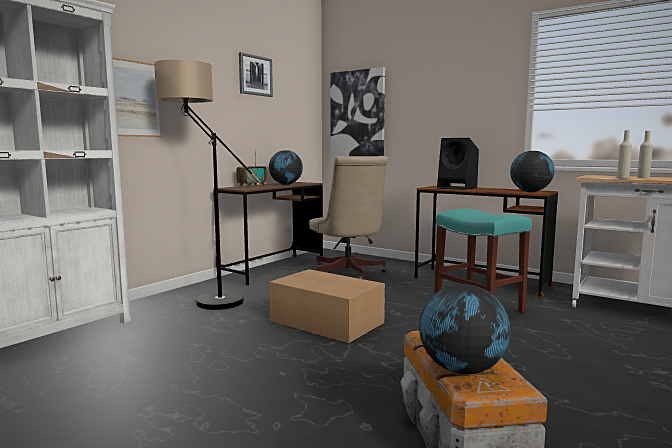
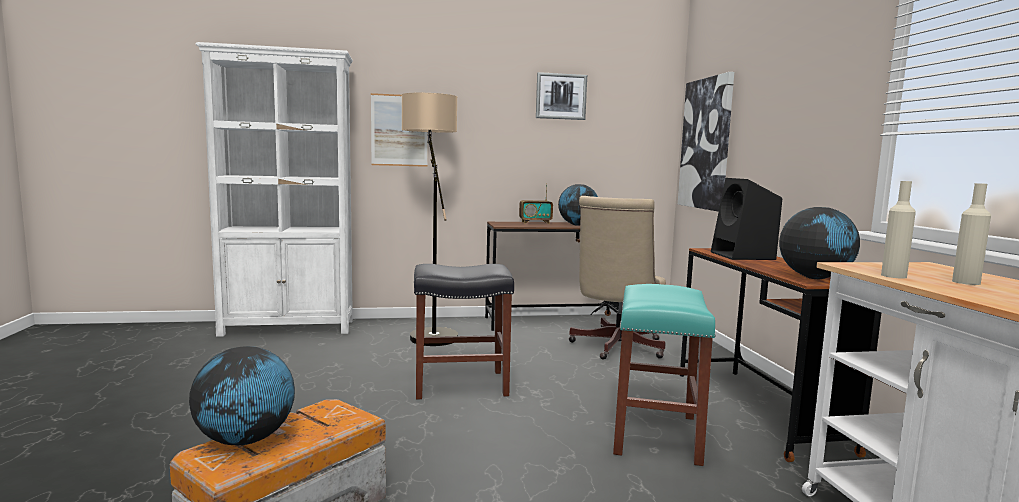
camera: 45 degrees right, 0 degrees up
(325, 321) = (462, 384): cardboard box -> black stool

